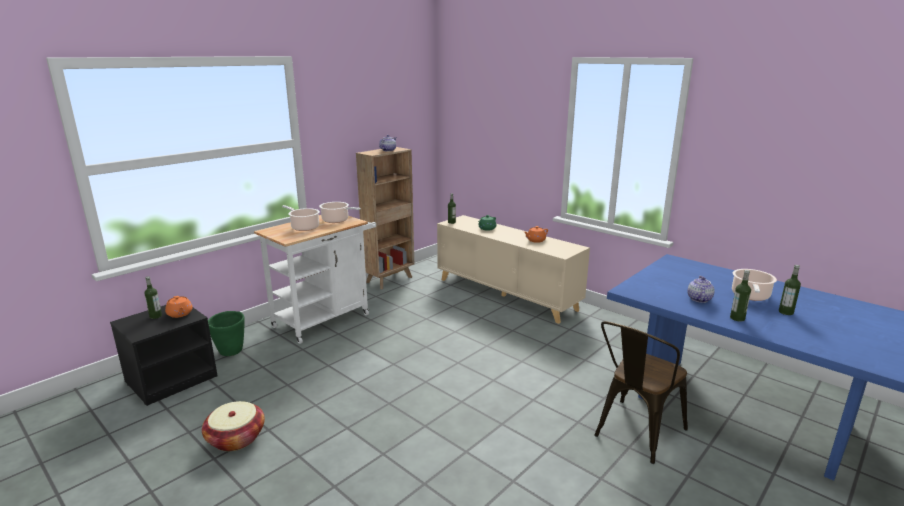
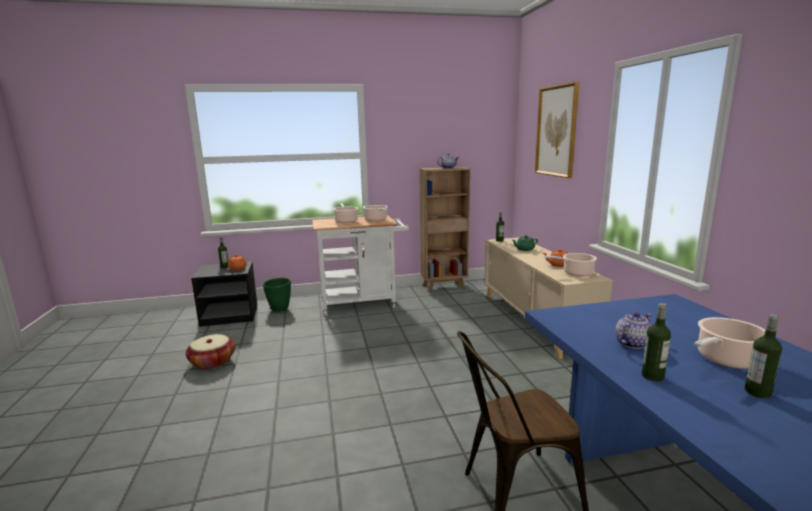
camera: 35 degrees right, 5 degrees down
(498, 110) = (556, 131): none -> picture
(558, 246) = (575, 273): none -> cooking pot

